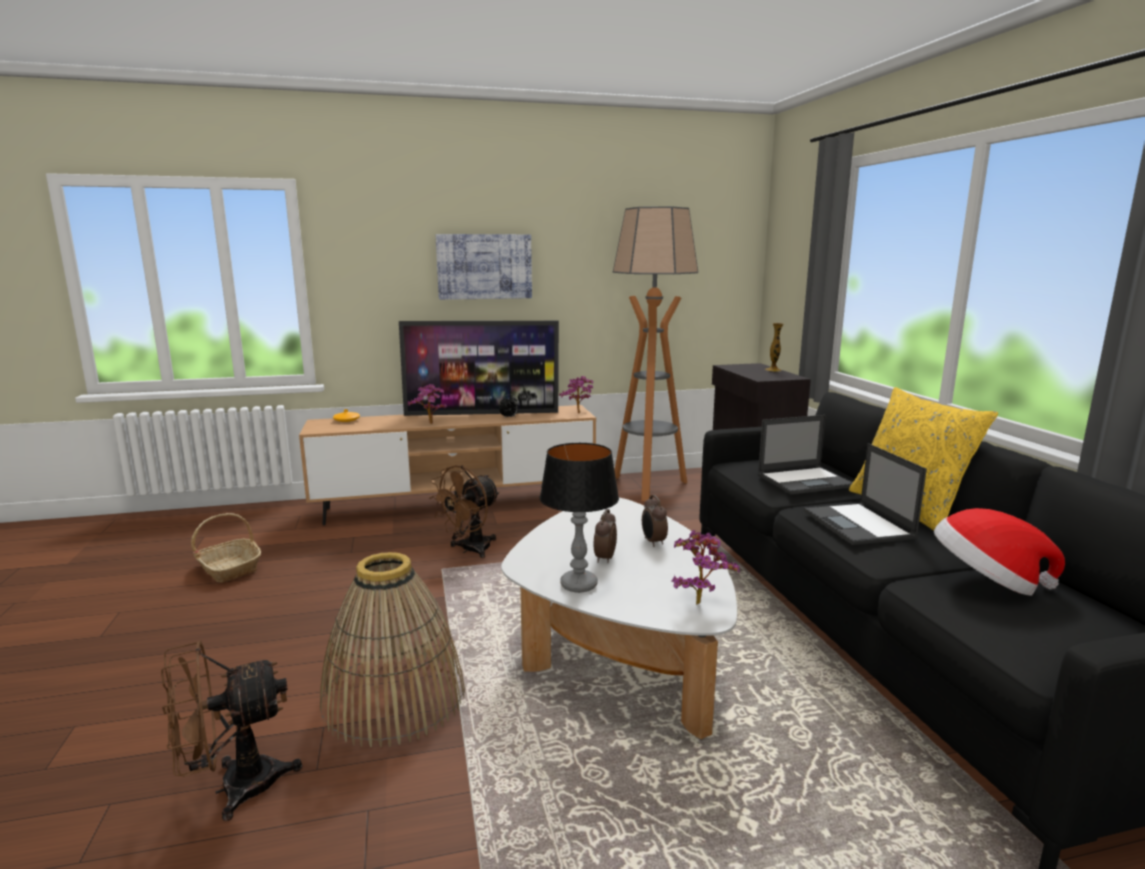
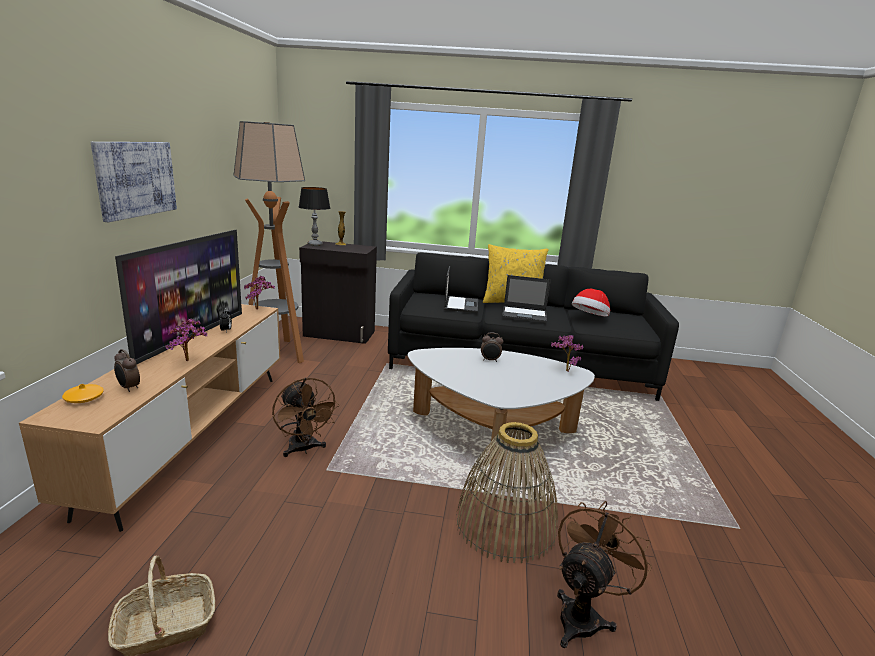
camera: 70 degrees left, 5 degrees up
(234, 788) = (583, 615): brown fan -> brown fan turned 135 degrees counterclockwise
(579, 585) = (535, 391): table lamp -> table lamp (315, 245)
(604, 558) = (504, 377): alarm clock -> alarm clock (128, 388)

